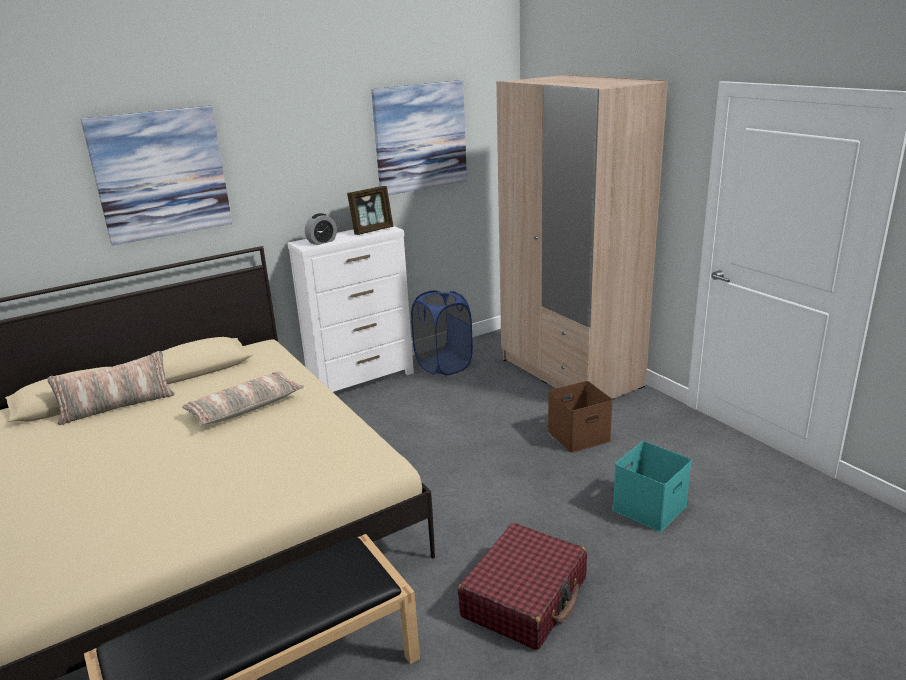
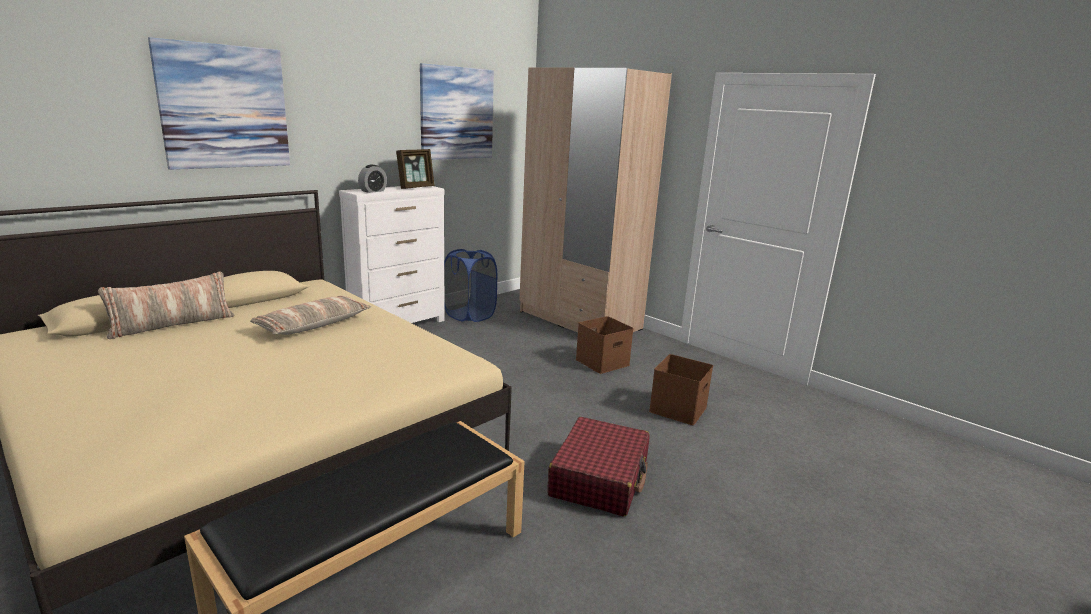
camera: 15 degrees left, 5 degrees down
(650, 508) = (678, 410): turquoise storage box -> brown storage box

